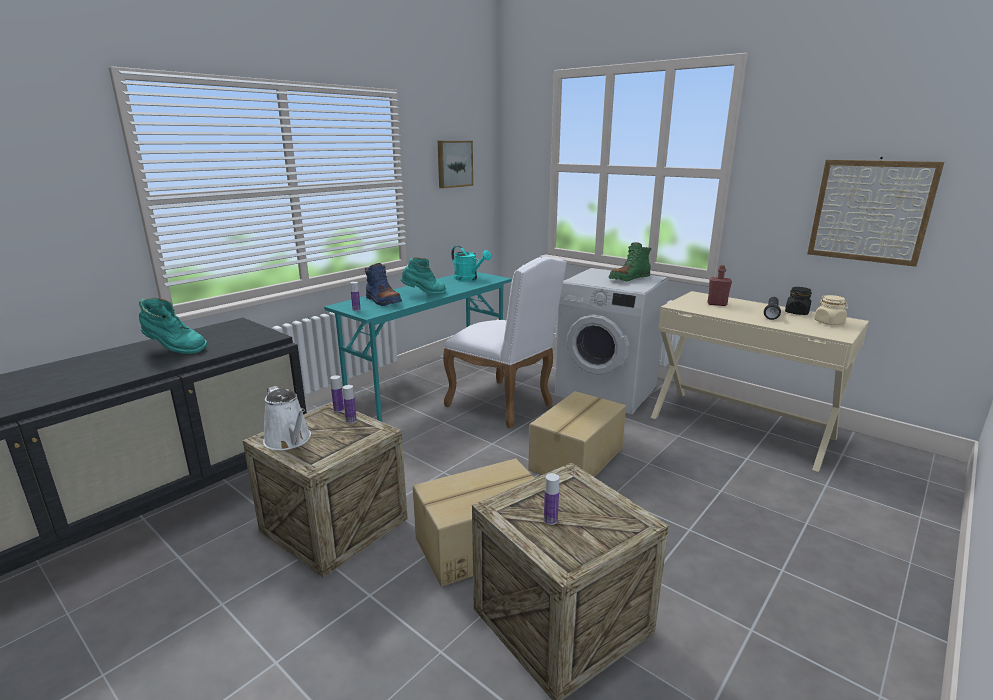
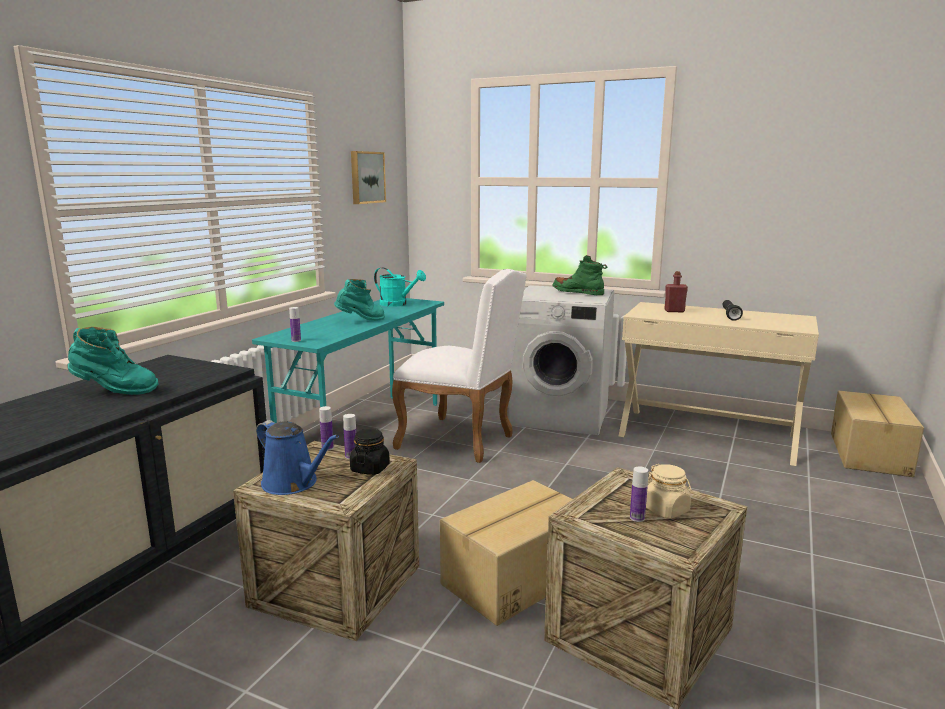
camera: 15 degrees left, 5 degrees down
(289, 440) = (293, 483): white watering can -> blue watering can
(383, 301) = (319, 330): blue boot -> none
(578, 459) = (568, 483): cardboard box -> cardboard box (870, 454)
(629, 279) = (578, 292): green boot -> green boot turned 90 degrees clockwise
(796, 312) = (750, 313): black jar -> black jar (370, 468)
(829, 322) = (785, 319): beige jar -> beige jar (666, 510)
(871, 209) = (804, 212): picture -> none

